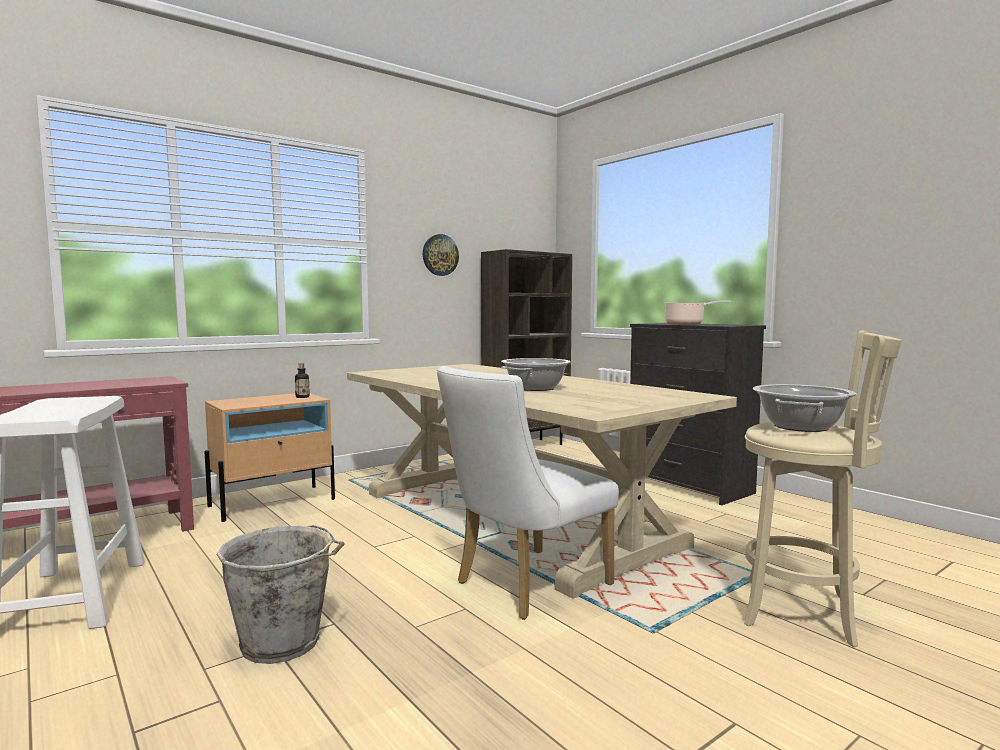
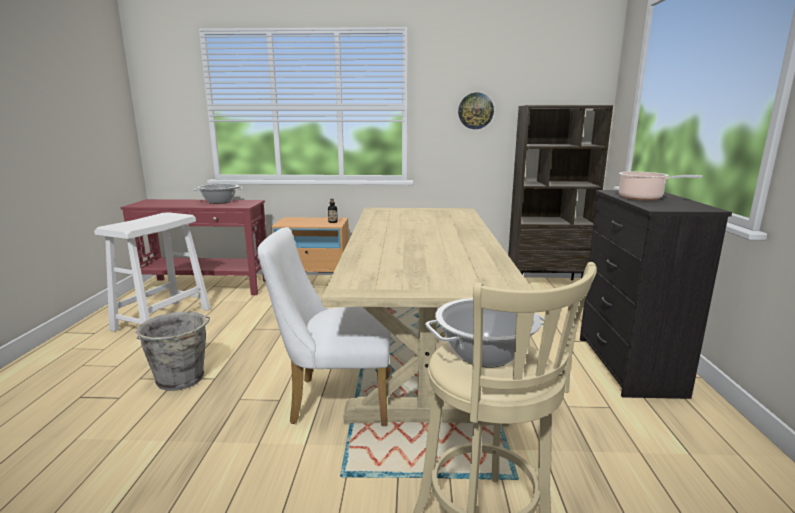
camera: 40 degrees right, 10 degrees up
(535, 388) = (413, 248): cooking pot -> cooking pot (219, 201)

